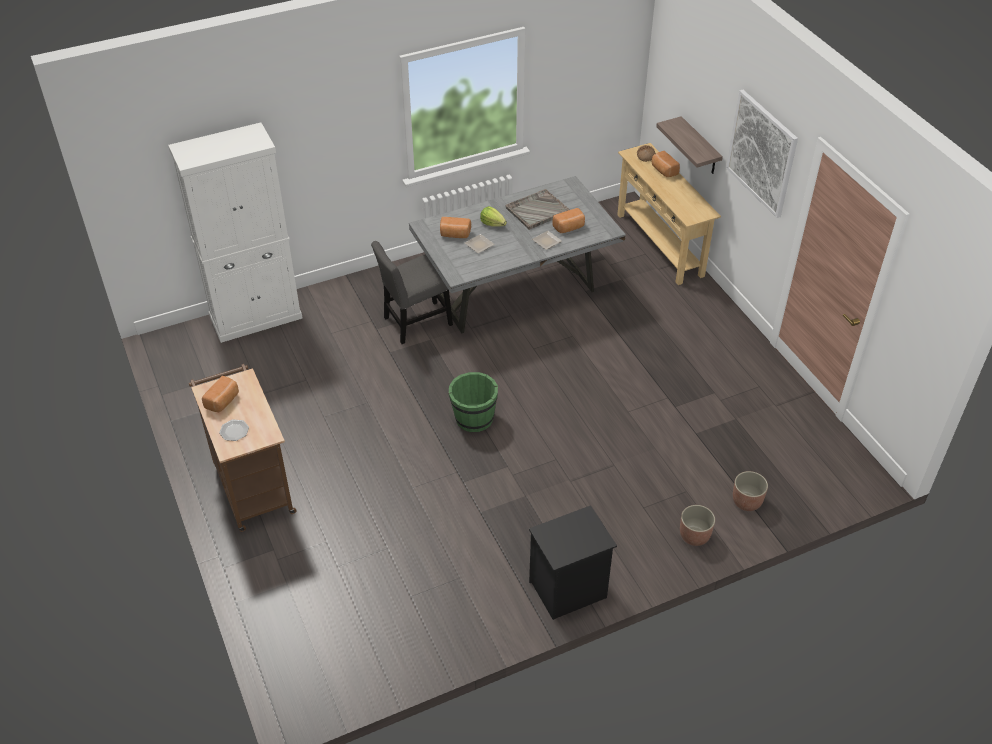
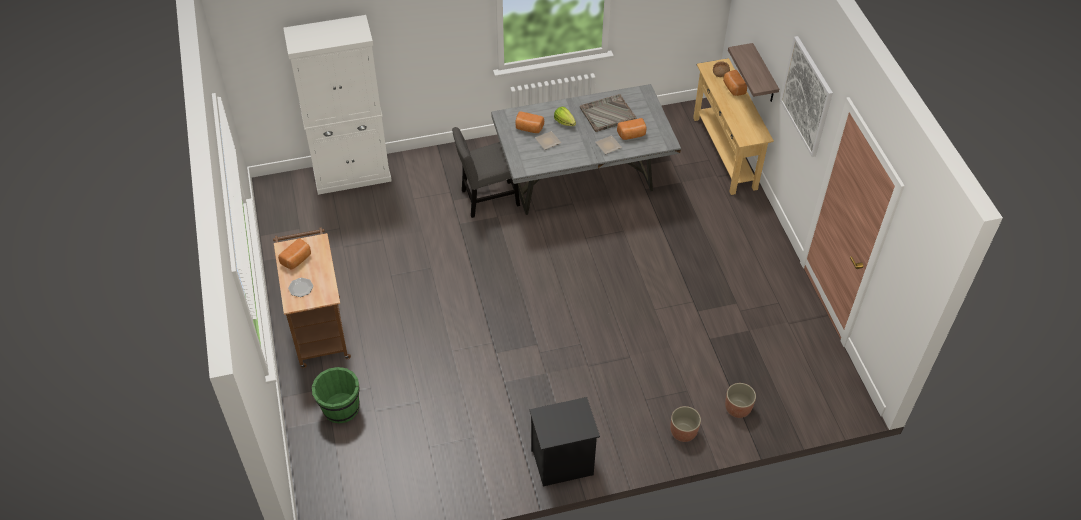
camera: 10 degrees right, 5 degrees up
(473, 419) = (518, 296): green bucket -> green bucket (340, 408)

